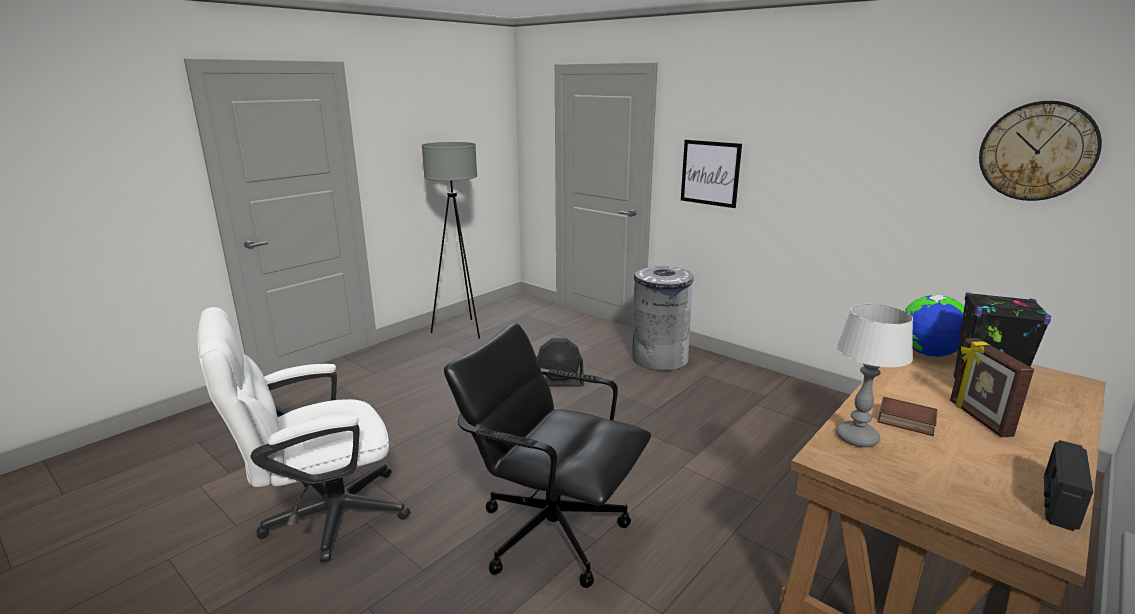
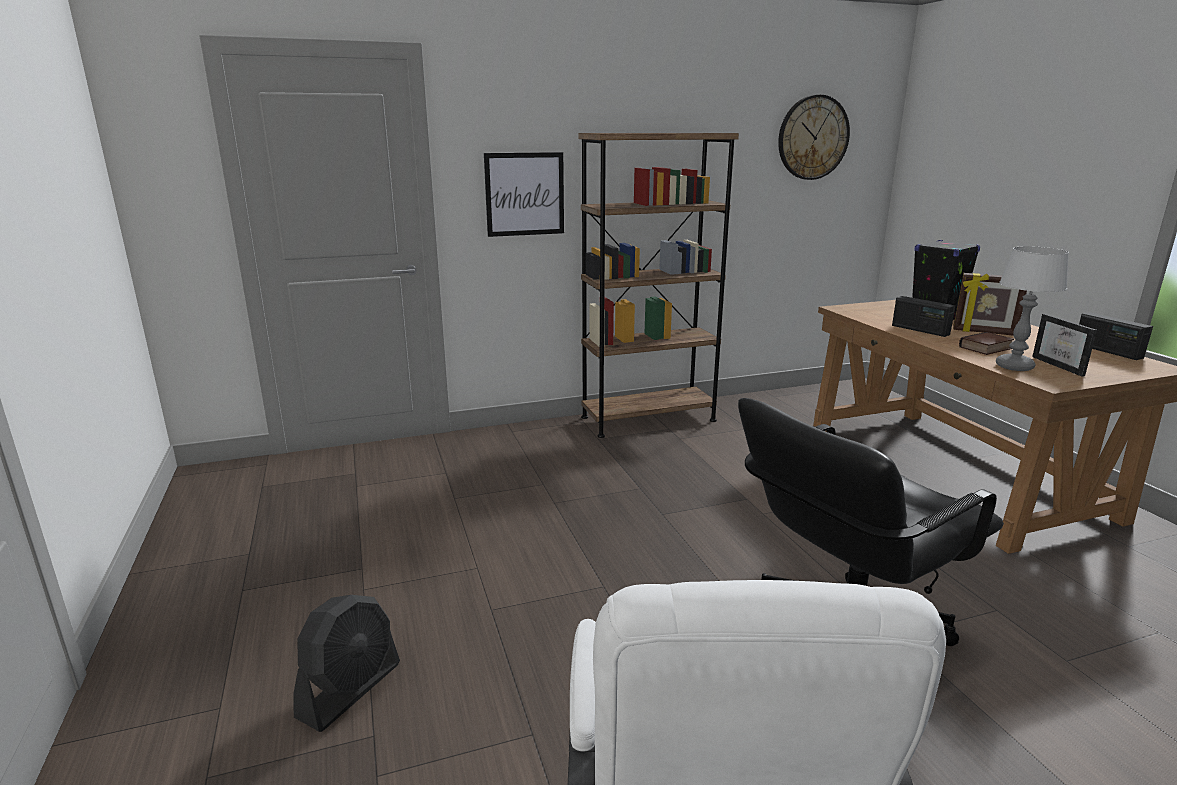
camera: 60 degrees left, 0 degrees up
(461, 330) = (209, 557): grey floor lamp -> none
(559, 382) = (508, 525): black fan -> black fan (350, 690)
(659, 359) = (531, 447): grey trash can -> none
(769, 383) = (648, 419): none -> brown bookcase
(912, 384) = (920, 330): none -> radio
(913, 468) = (1064, 366): none -> picture frame
(928, 354) = (863, 312): globe -> none

